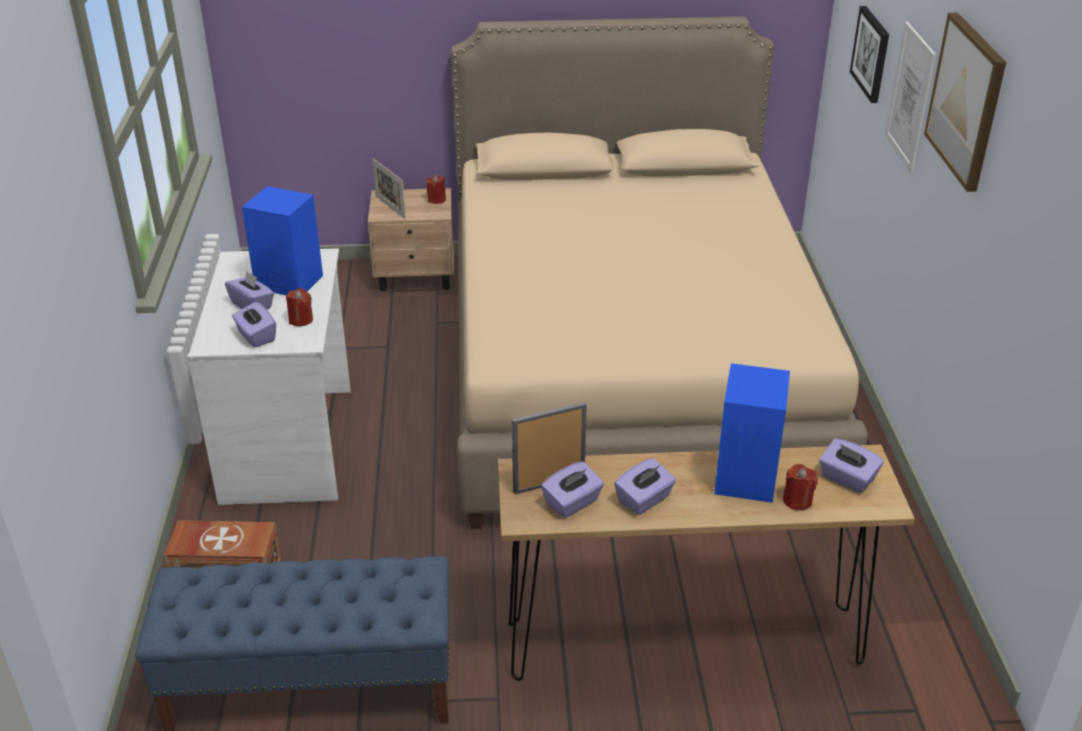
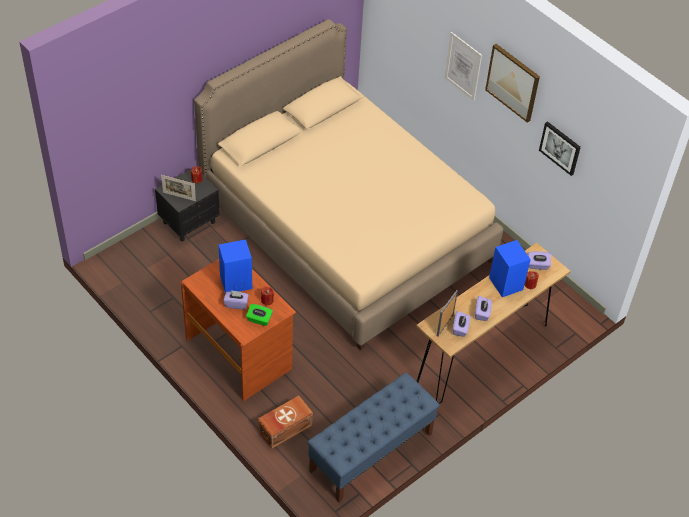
camera: 40 degrees left, 15 degrees up
(256, 336) = (259, 319): purple tissue box -> green tissue box
(290, 444) = (239, 353): white desk -> brown desk
(416, 276) = (190, 222): beige nightstand -> black nightstand
(871, 53) = (418, 34): picture -> picture (560, 147)

